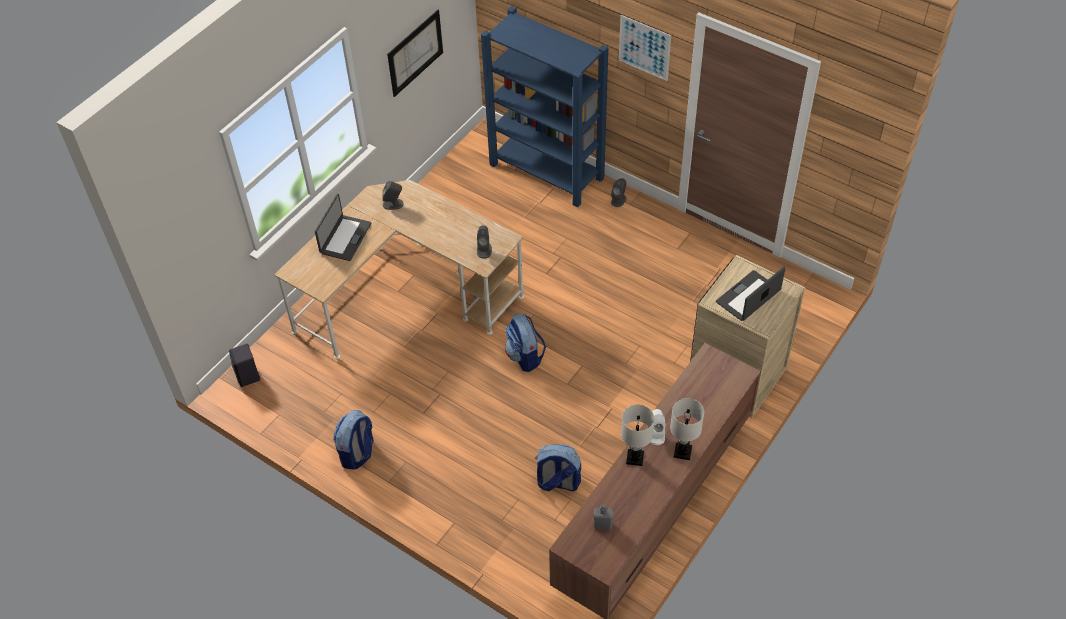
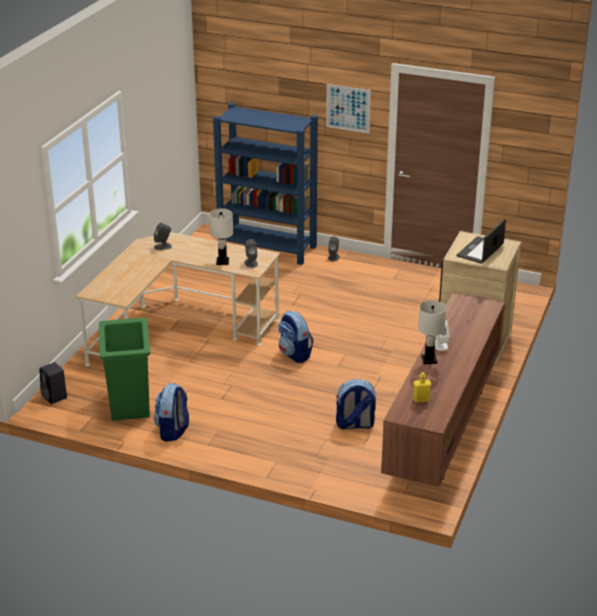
camera: 15 degrees left, 20 degrees down
(324, 402) = (130, 403): none -> green trash can
(345, 238) = (129, 269): laptop -> none
(415, 53) = (161, 137): picture -> none
(603, 524) = (421, 400): grey bottle -> yellow bottle
(683, 451) = (466, 351): white table lamp -> white table lamp (223, 261)

